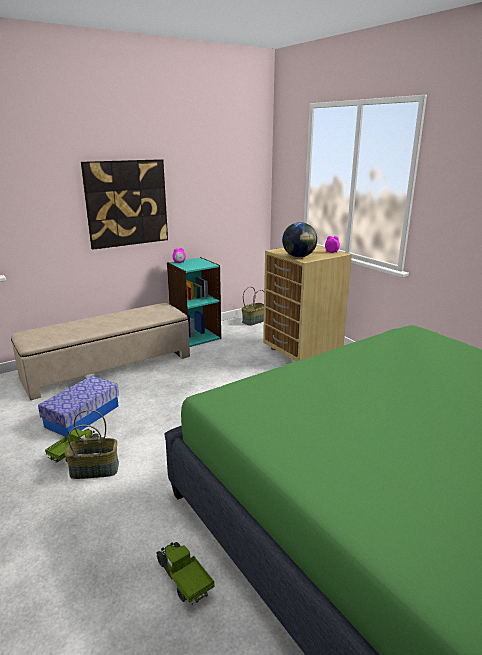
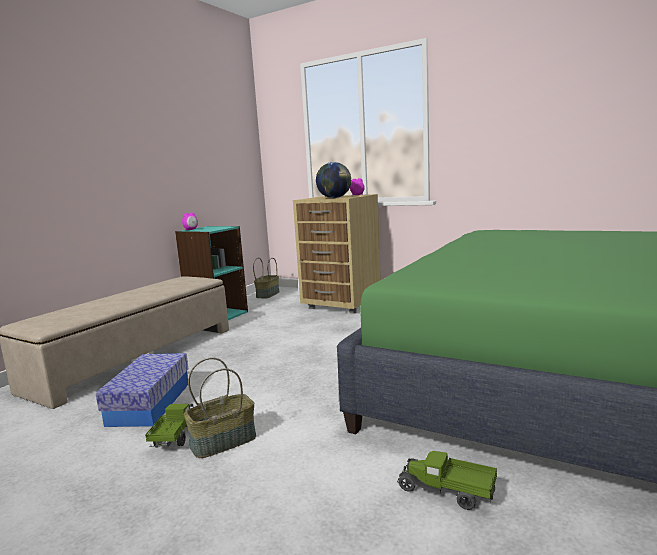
camera: 25 degrees left, 10 degrees down
(126, 203) = (126, 160): picture -> none

